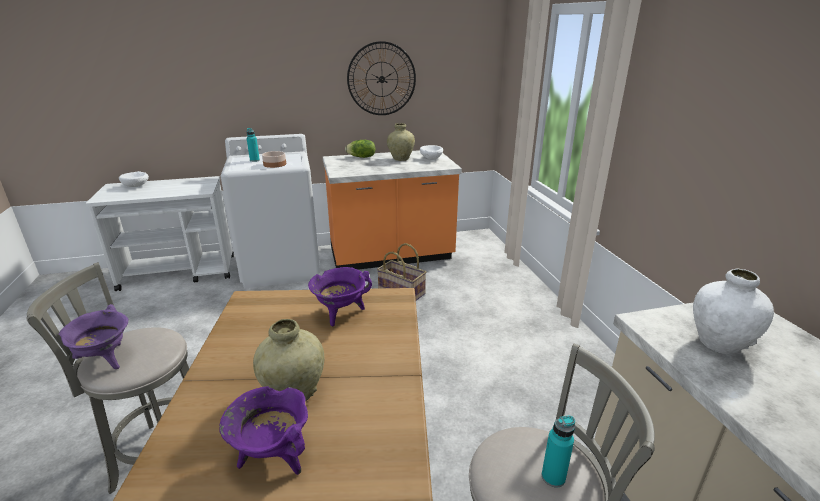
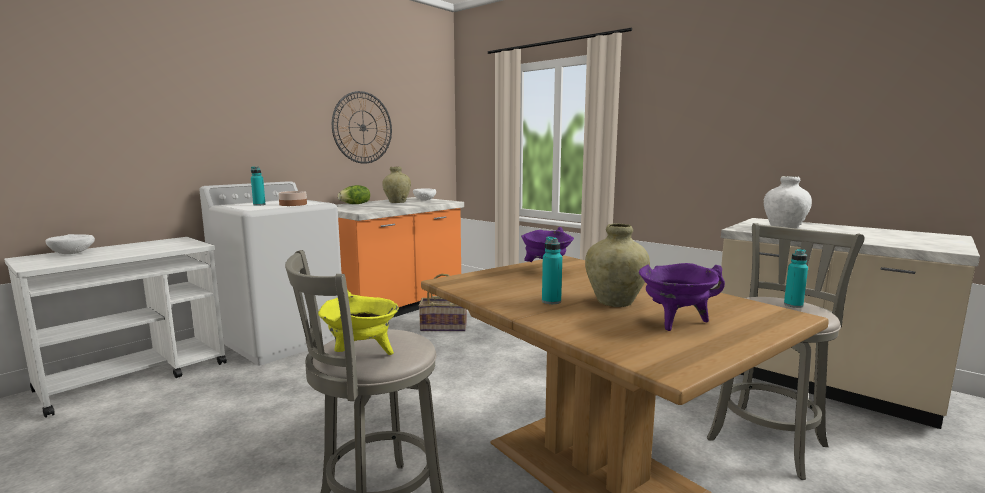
camera: 35 degrees left, 15 degrees down
(105, 360) = (361, 355): purple cooking pot -> yellow cooking pot
(252, 366) = (551, 301): none -> turquoise bottle

